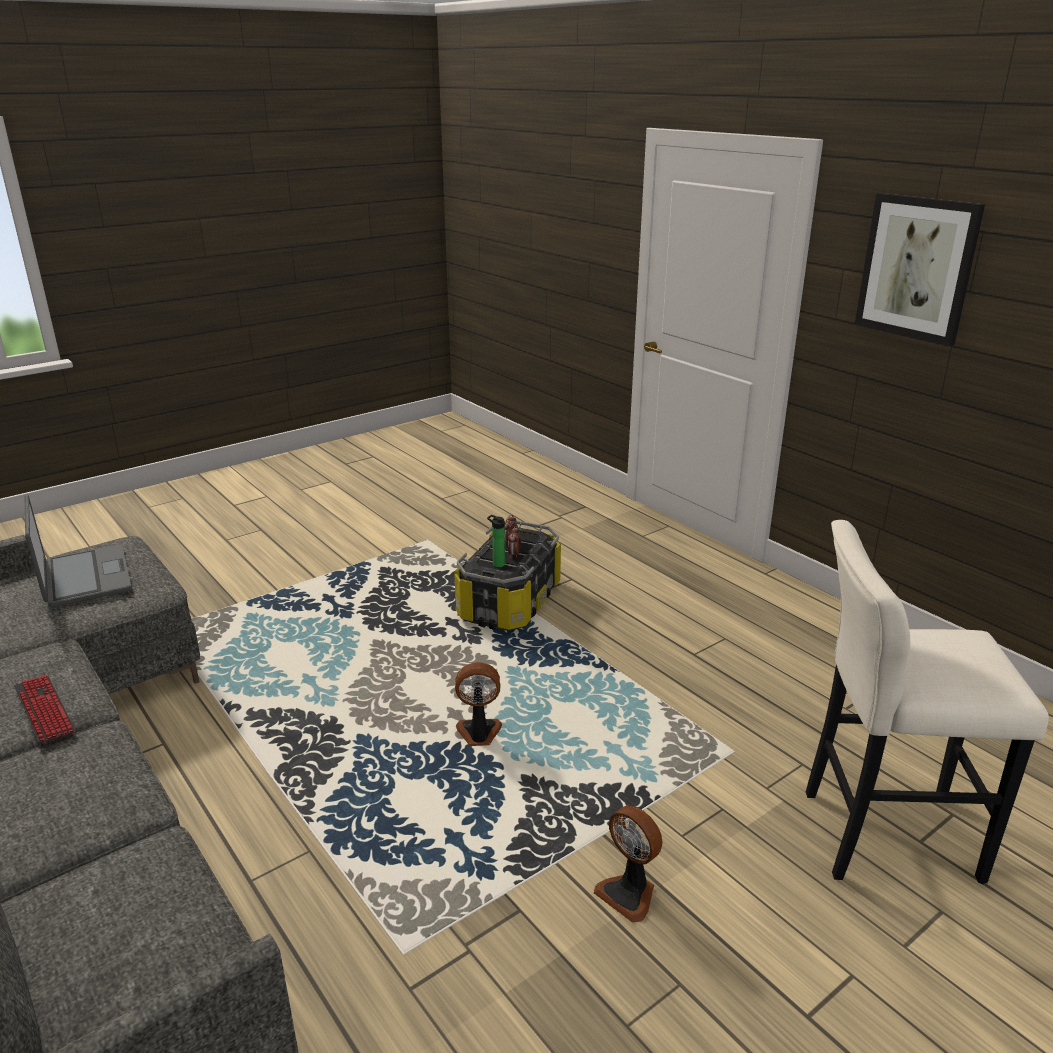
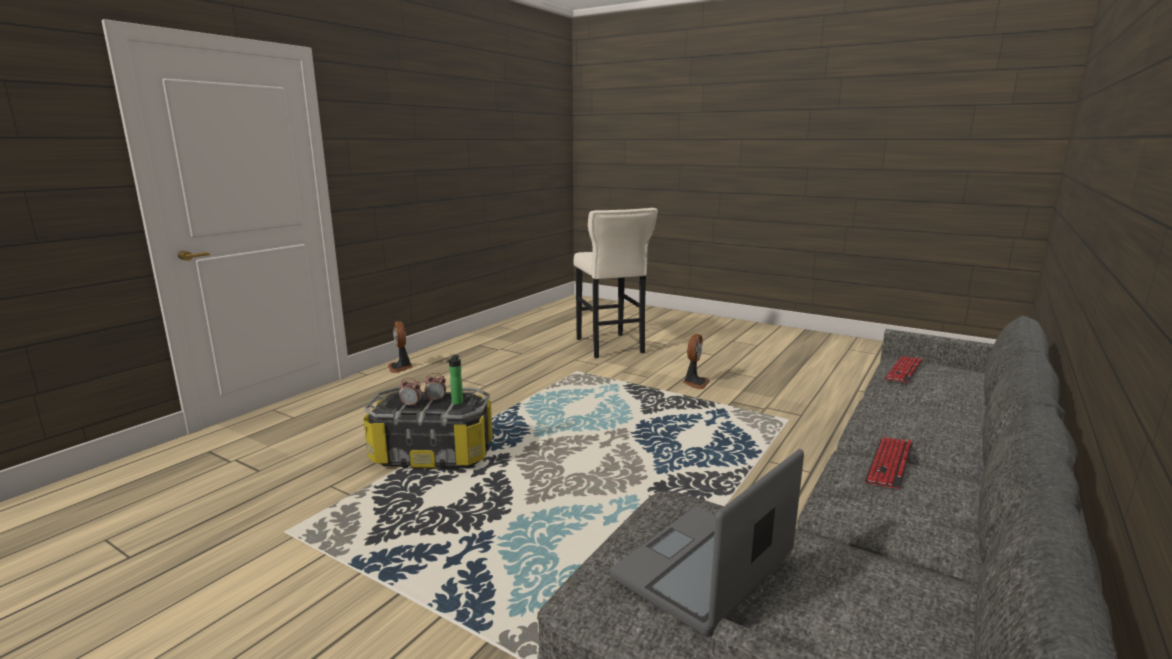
camera: 110 degrees left, 10 degrees down
(172, 908) = (903, 371): none -> keyboard
(479, 734) = (617, 433): fan -> fan (401, 367)
(917, 268) = (391, 129): picture -> none

